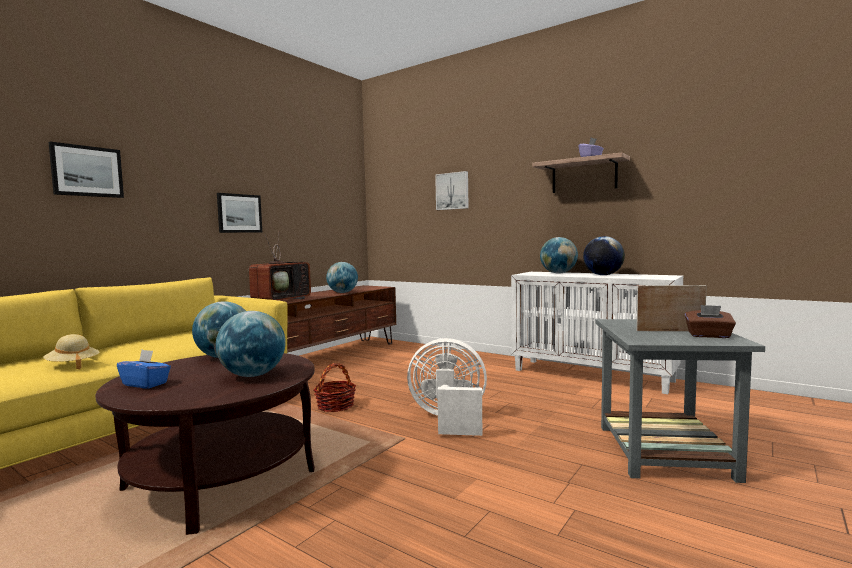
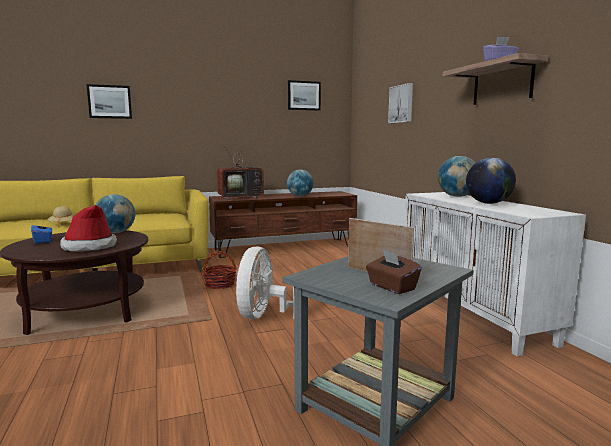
camera: 35 degrees right, 5 degrees up
(239, 213) = (220, 128): picture -> picture (304, 95)
(253, 375) = (89, 246): globe -> hat
(449, 420) = (265, 316): white fan -> white fan turned 120 degrees counterclockwise

